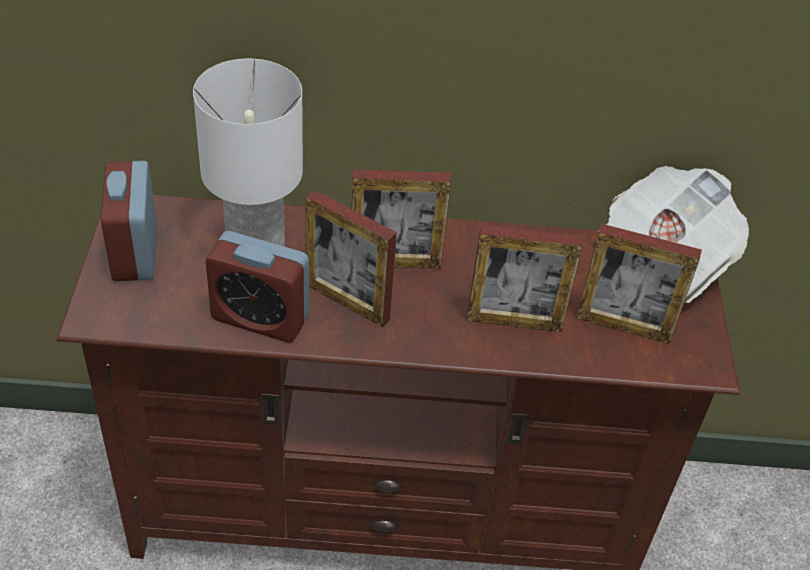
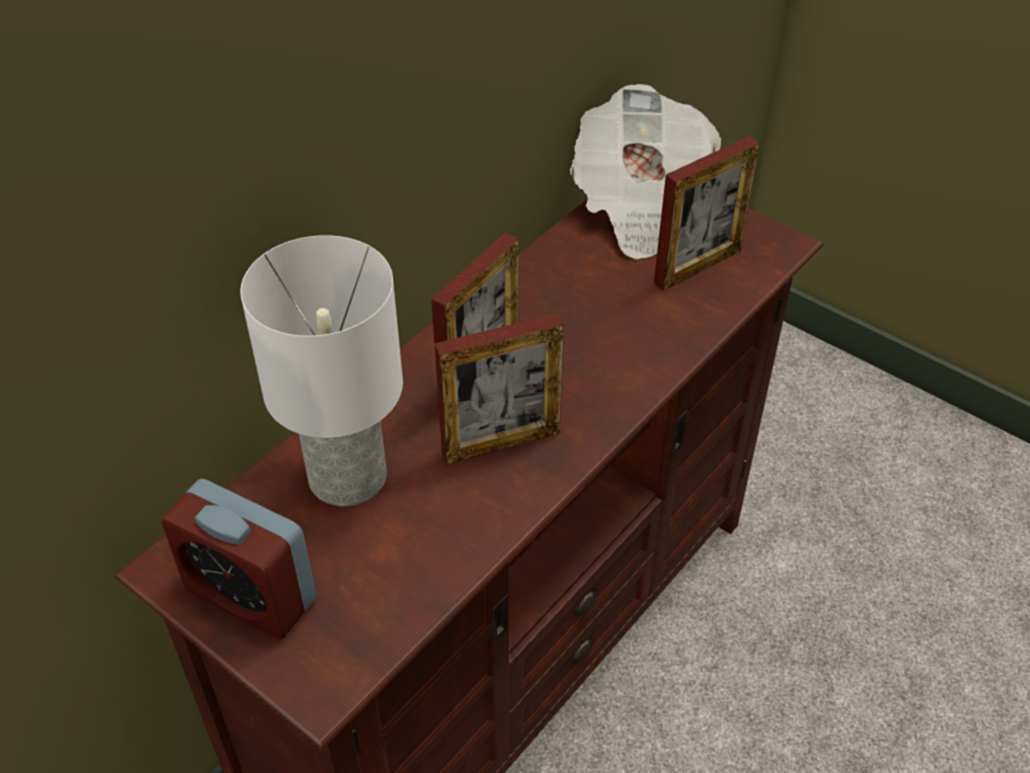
camera: 50 degrees left, 0 degrees up
(260, 318) = (461, 527): alarm clock -> none
(514, 321) = (632, 334): picture frame -> none

